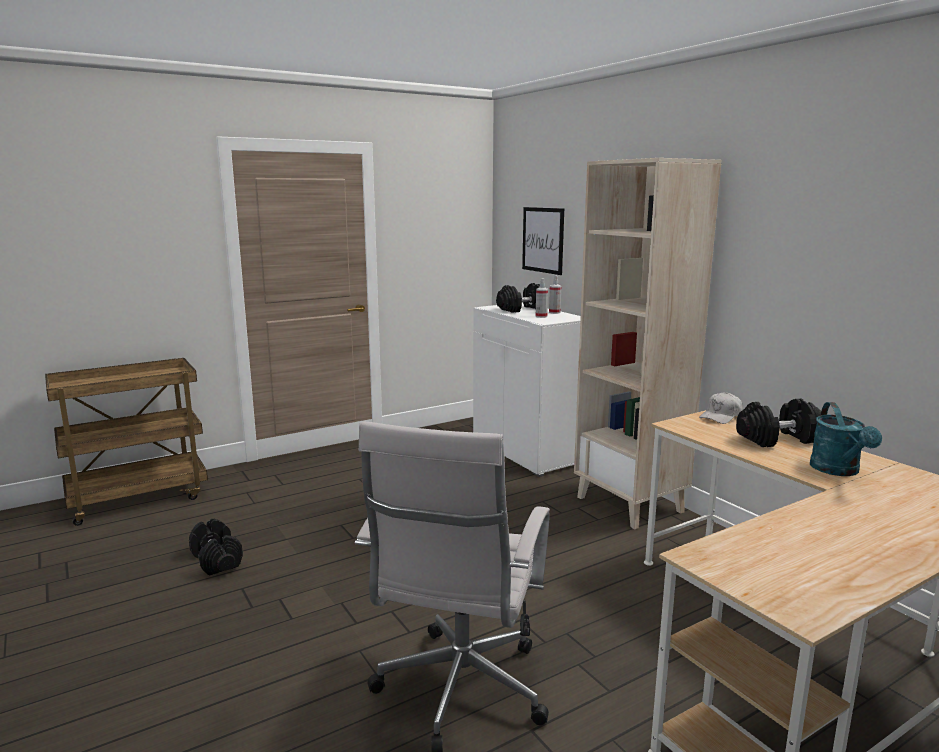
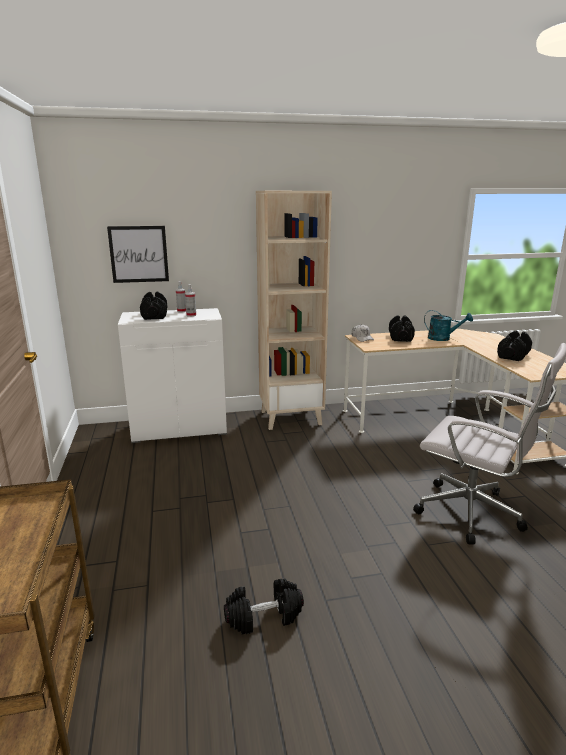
camera: 70 degrees left, 5 degrees up
(828, 539) = (513, 355): none -> black dumbbell

